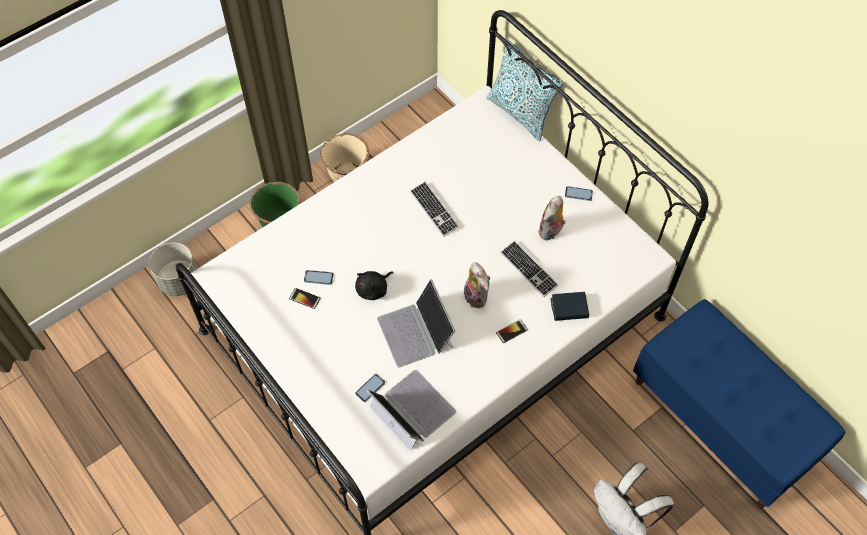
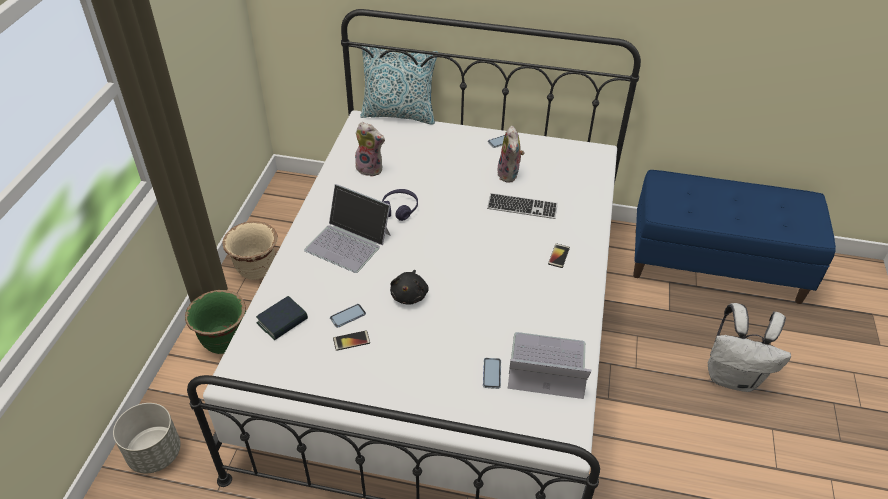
camera: 40 degrees left, 15 degrees down
(416, 332) = (483, 304): laptop -> laptop (349, 242)
(434, 210) = (399, 209): keyboard -> purple headphones
(478, 296) = (504, 248): plush toy -> plush toy (371, 168)
(569, 309) = (582, 215): book -> book (282, 321)

